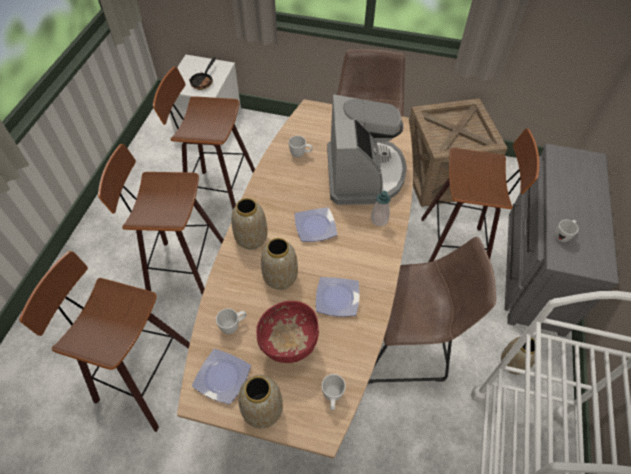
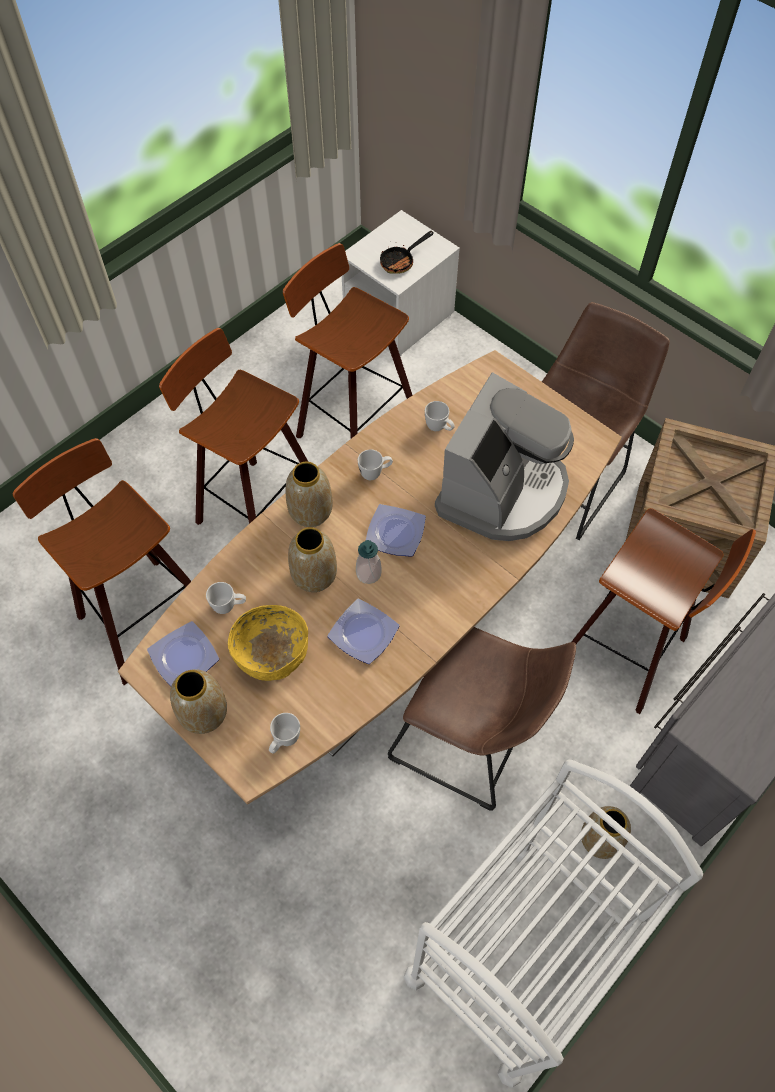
camera: 30 degrees right, 5 degrees up
(289, 346) = (274, 661): red bowl -> yellow bowl
(379, 219) = (480, 561): soap dispenser -> soap dispenser (368, 573)
(563, 235) = (727, 701): white mug -> white mug (375, 473)

